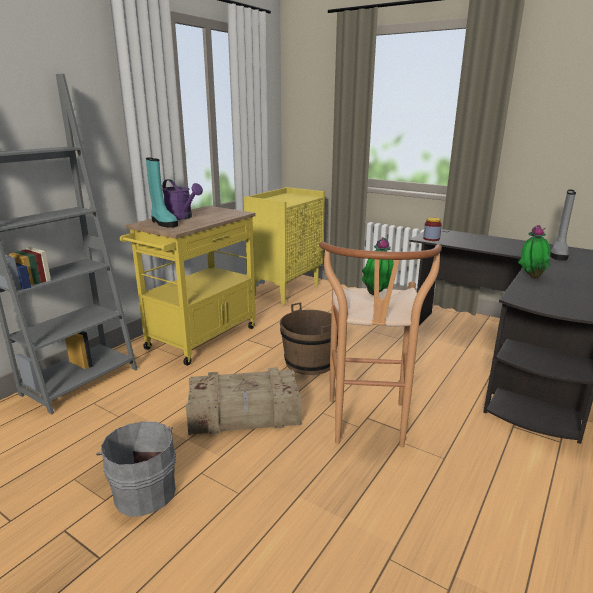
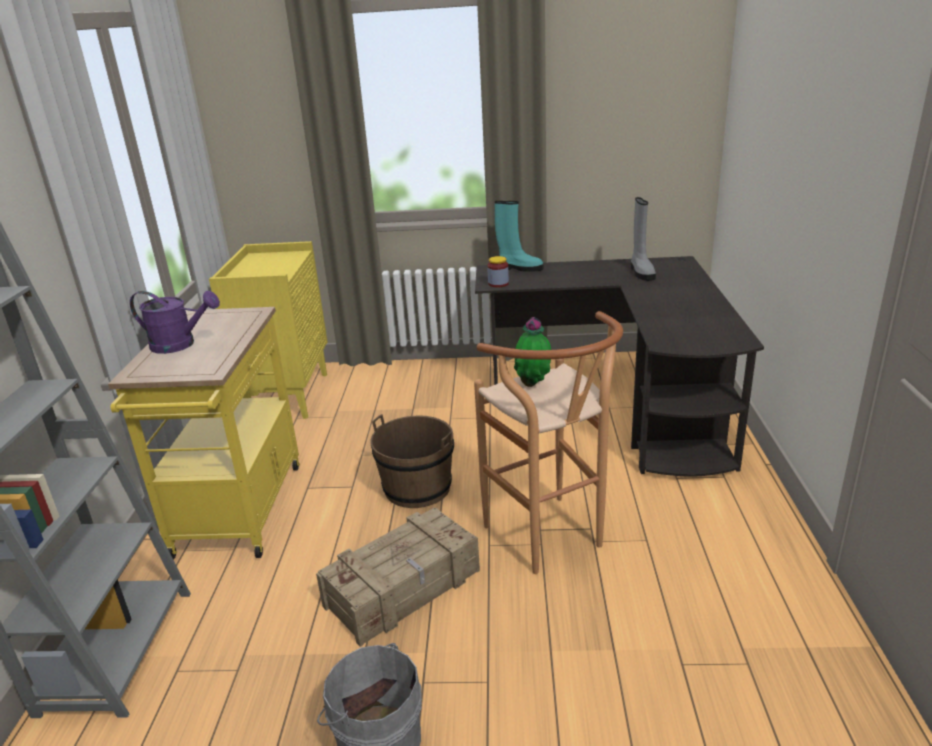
camera: 30 degrees left, 5 degrees up
(163, 223) = (168, 364): turquoise boot -> turquoise boot (519, 268)
(531, 277) = (648, 311): potted plant -> none

